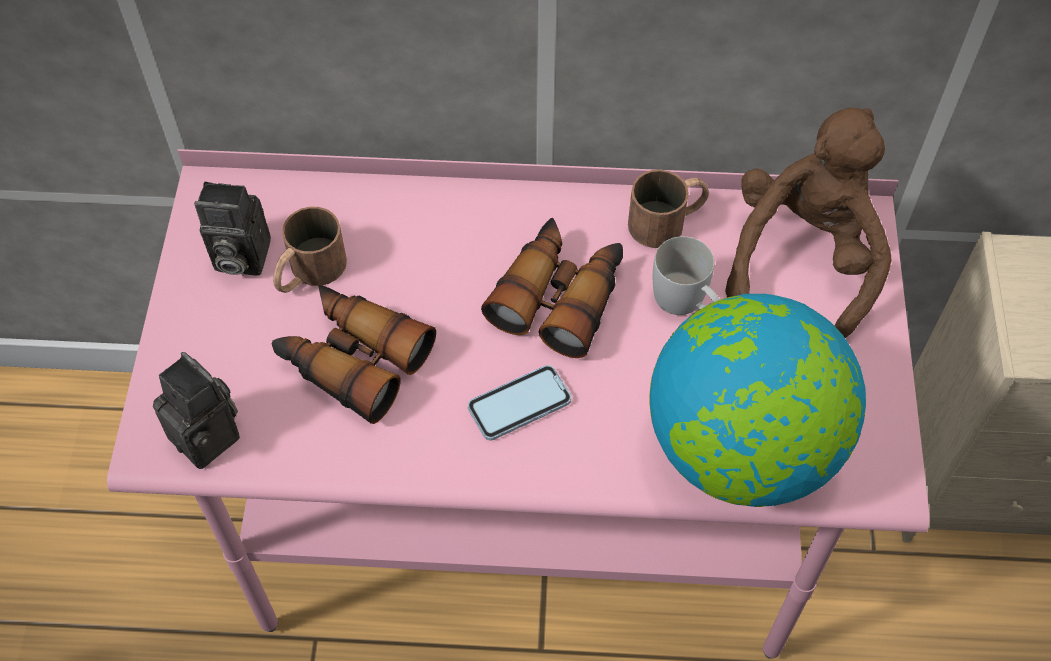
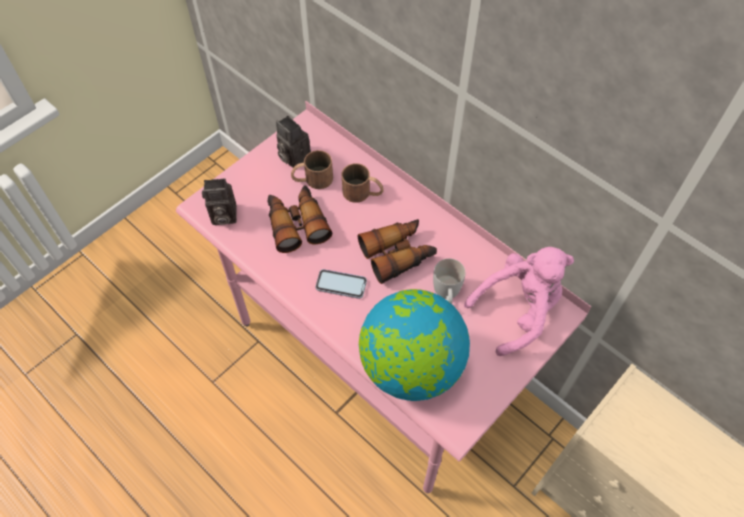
camera: 40 degrees right, 0 degrees up
(211, 437) = (222, 216): camera -> camera turned 90 degrees clockwise
(668, 220) = (473, 255): brown mug -> brown mug (363, 193)
(804, 257) = (518, 311): brown plush toy -> pink plush toy

